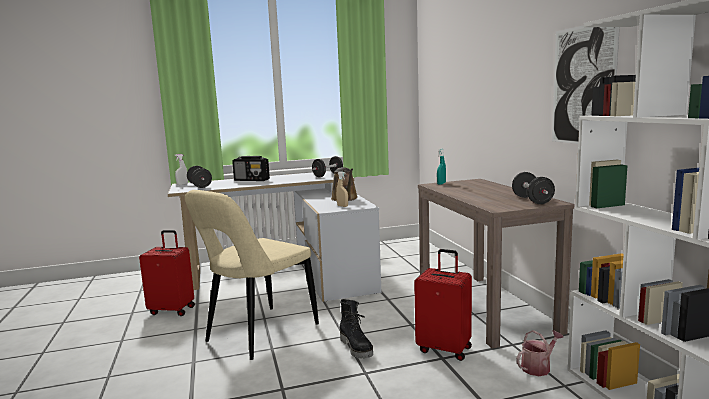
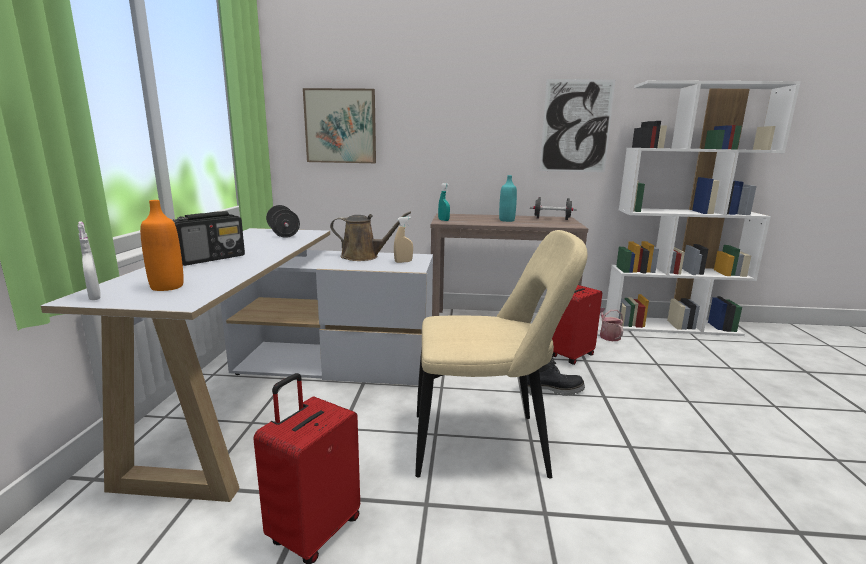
camera: 70 degrees left, 5 degrees up
(200, 186) = (167, 287): black dumbbell -> orange bottle
(258, 335) = (486, 445): beige chair -> beige chair turned 60 degrees counterclockwise
(442, 95) = (340, 126): none -> picture
(482, 193) = (506, 220): none -> turquoise bottle

